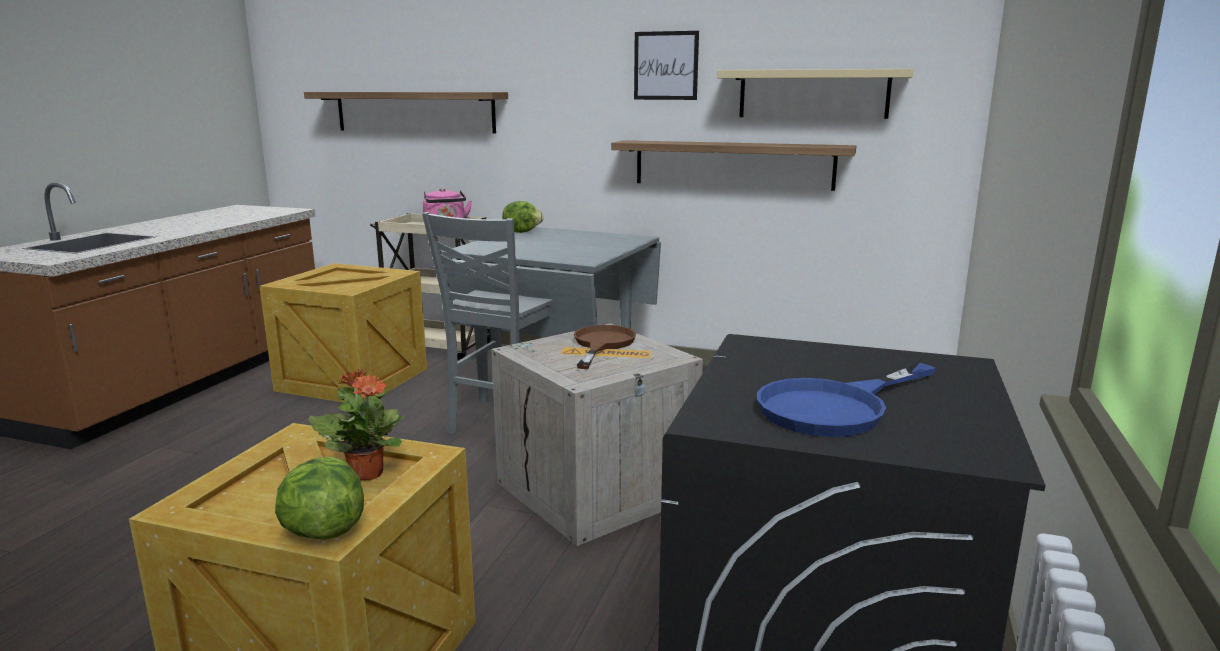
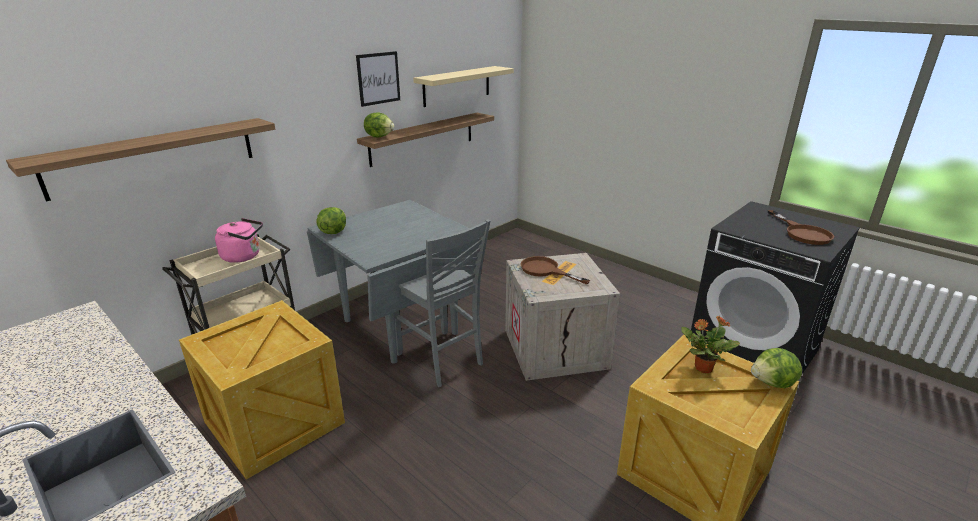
camera: 65 degrees left, 10 degrees up
(643, 141) = (379, 136): none -> lettuce
(836, 407) = (803, 233): blue frying pan -> brown frying pan

